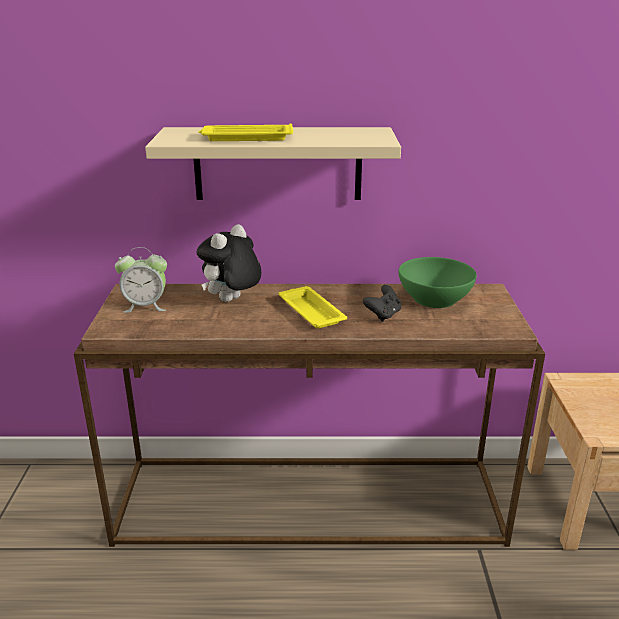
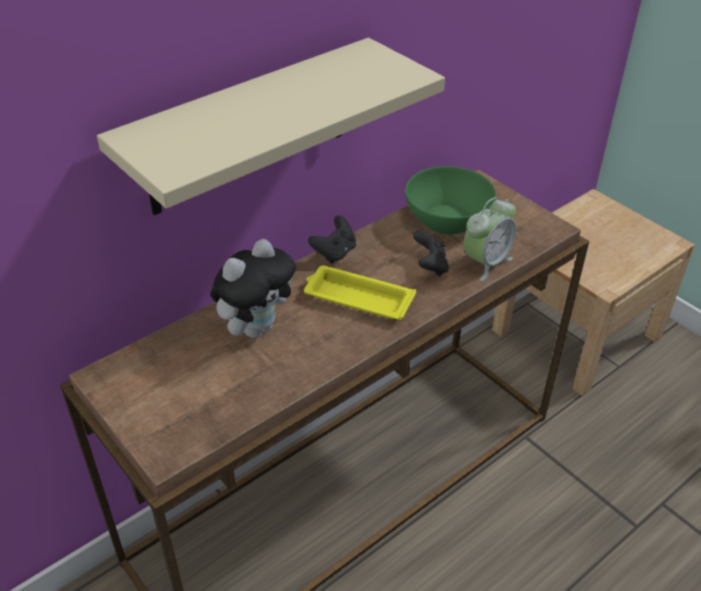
camera: 40 degrees left, 15 degrees up
(145, 306) = (165, 390): alarm clock -> alarm clock (486, 262)
(231, 301) = (256, 327): plush toy -> plush toy turned 135 degrees counterclockwise
(246, 138) = (257, 123): yellow tray -> none
(331, 288) = (335, 253): none -> black game controller

